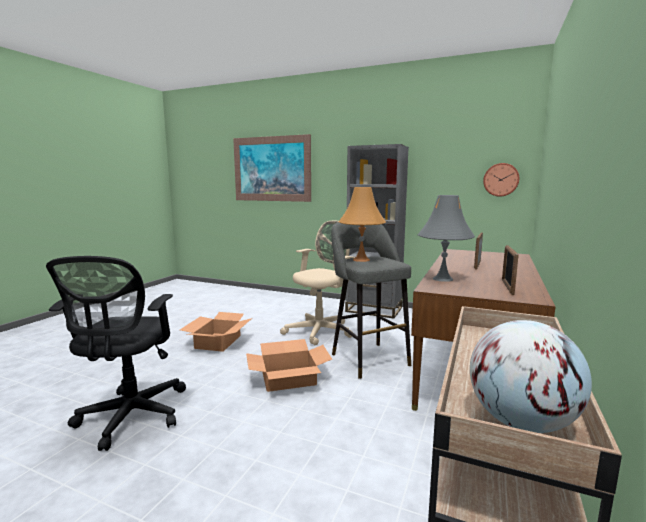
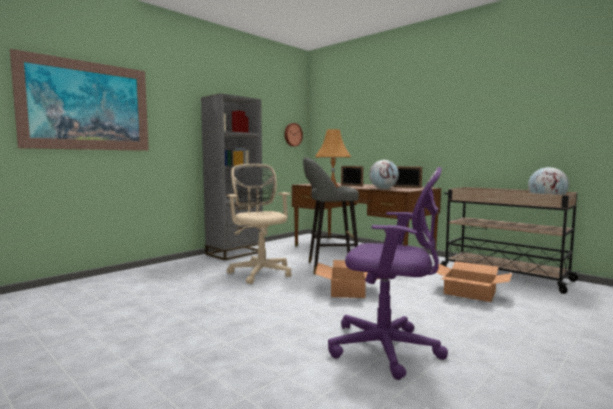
camera: 70 degrees left, 5 degrees down
(130, 417) = (389, 349): black office chair -> purple office chair
(218, 342) = (235, 309): cardboard box -> cardboard box (469, 293)
(443, 279) = (383, 189): grey table lamp -> globe

